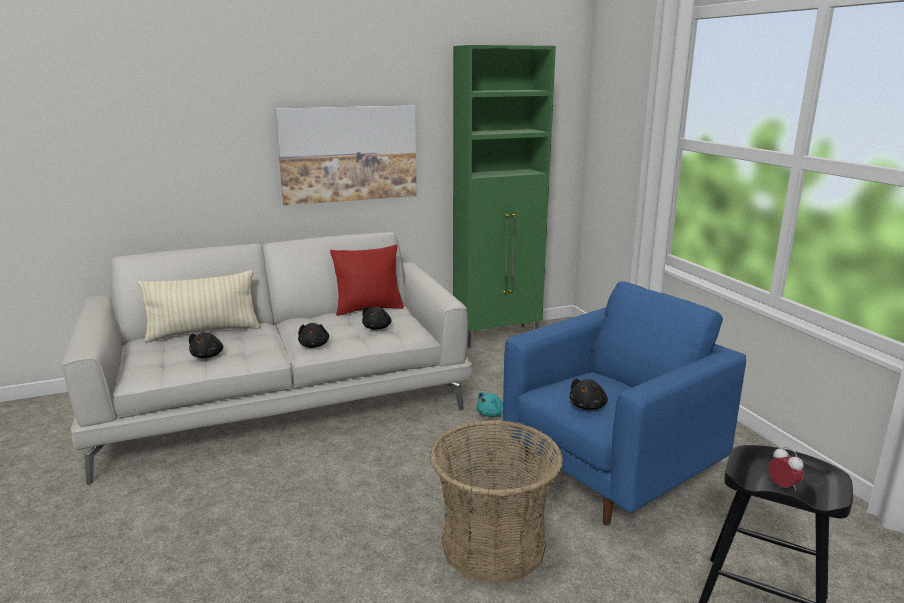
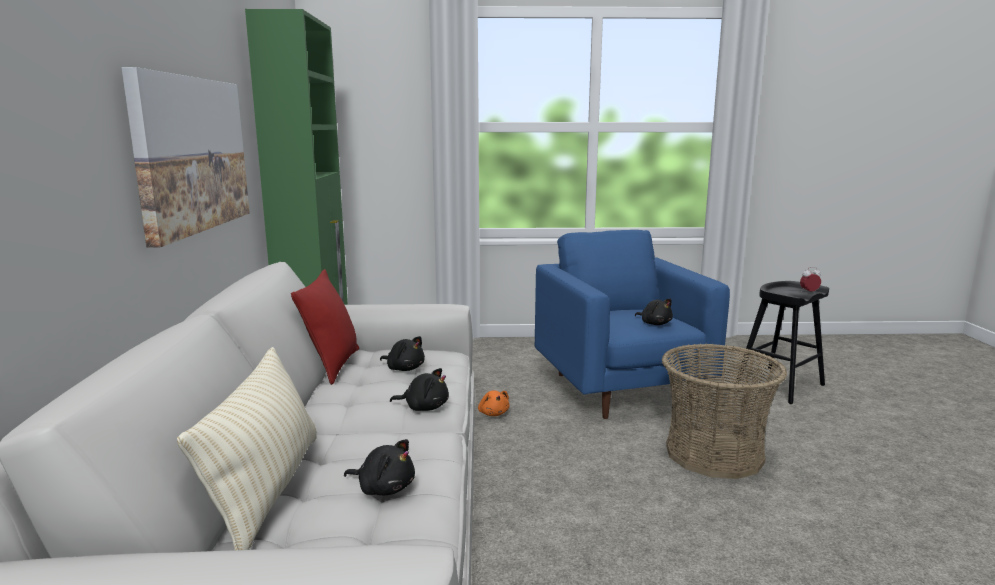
camera: 70 degrees left, 5 degrees down
(491, 414) = (493, 413): turquoise plush toy -> orange plush toy

